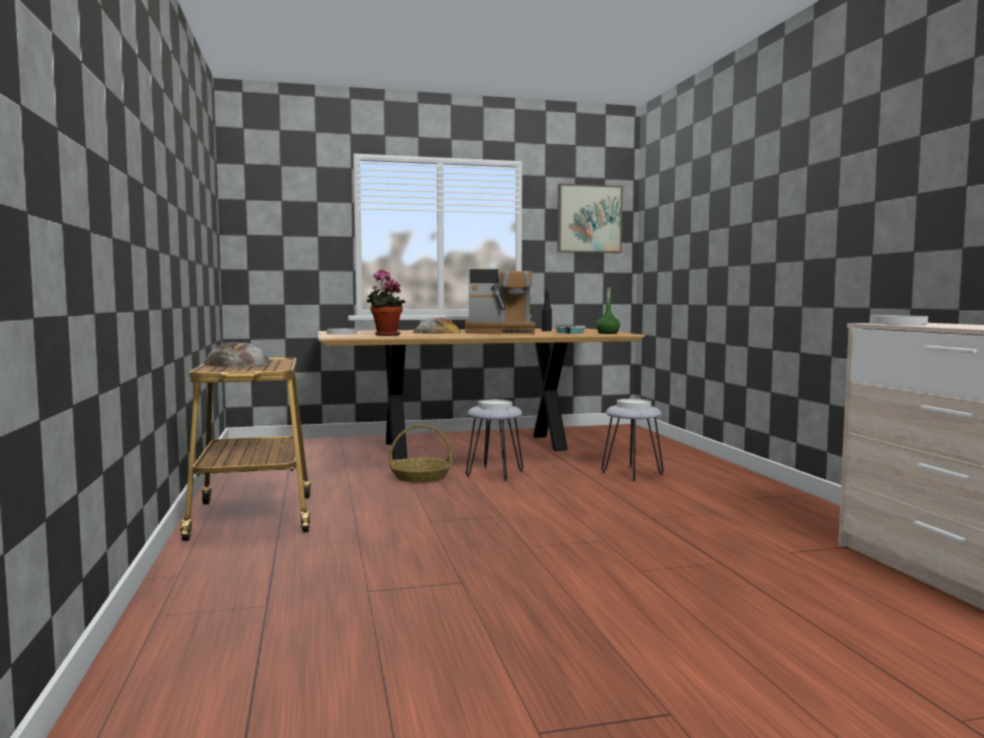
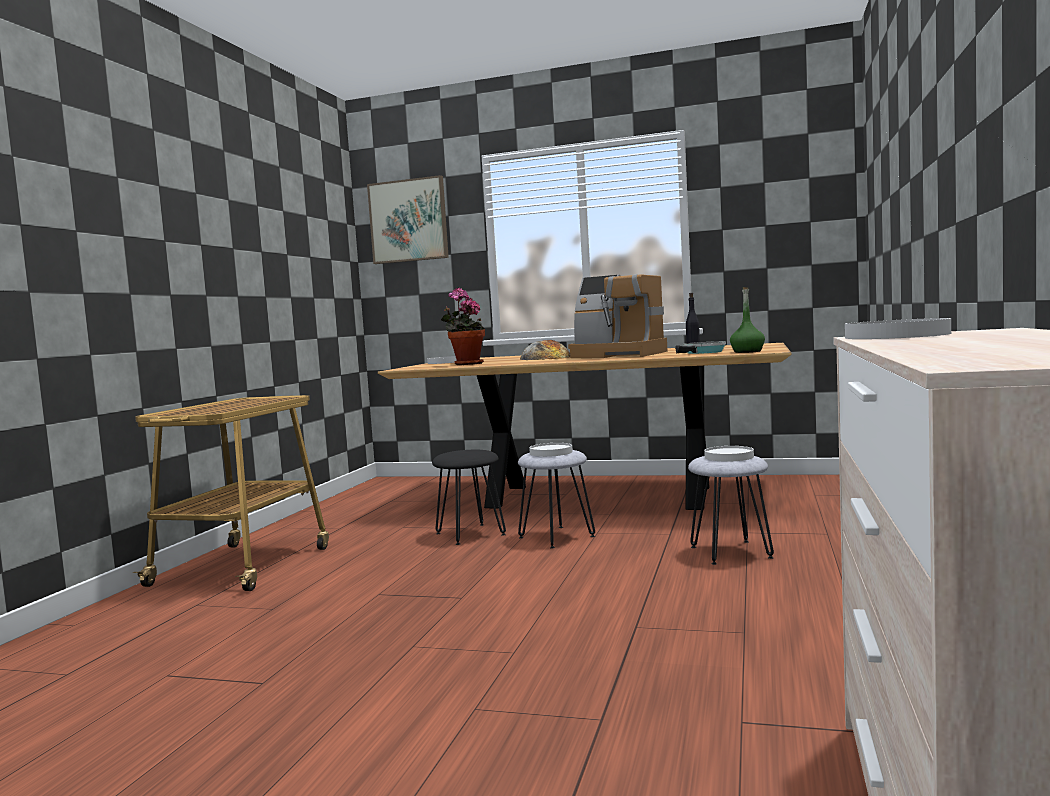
camera: 30 degrees right, 0 degrees up
(237, 363) = (220, 404): bread -> none
(421, 477) = (471, 534): basket -> black stool
(589, 219) = (784, 193): picture -> picture (408, 221)

